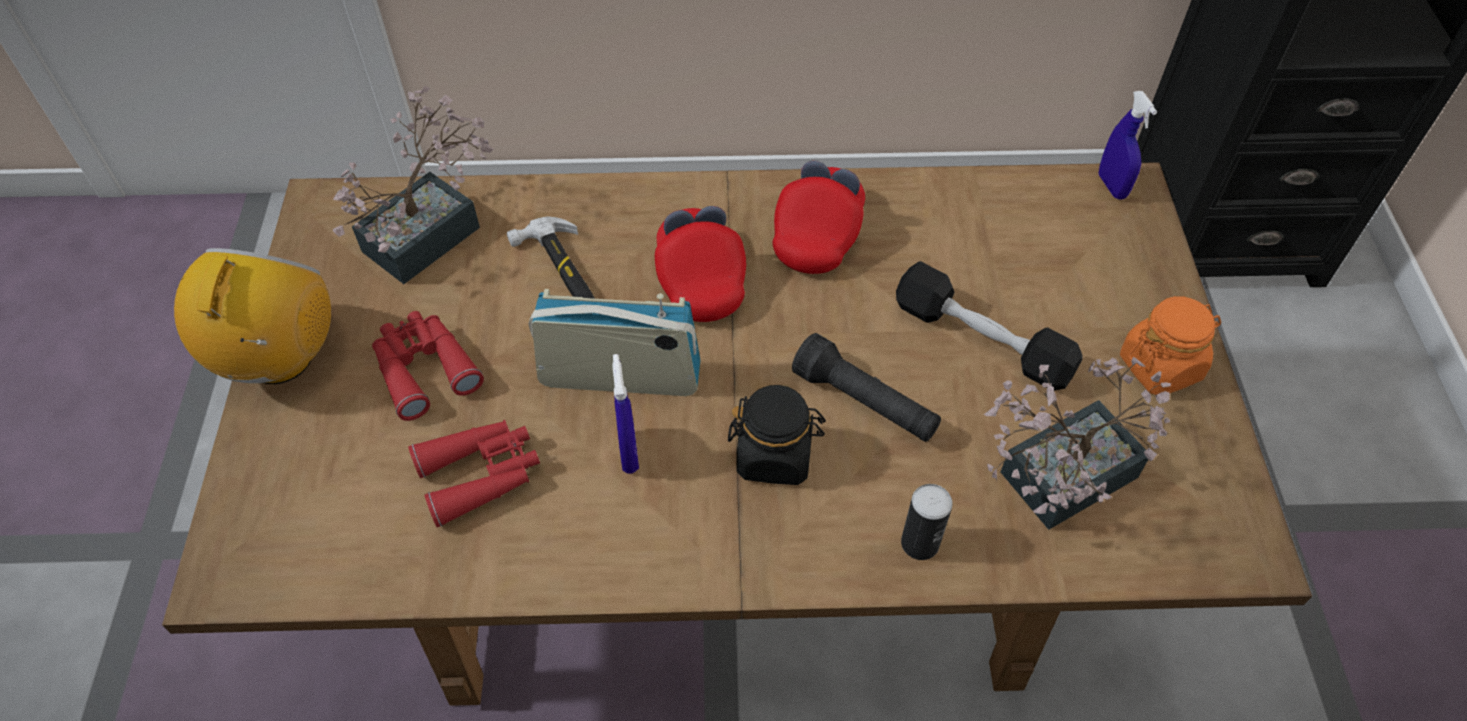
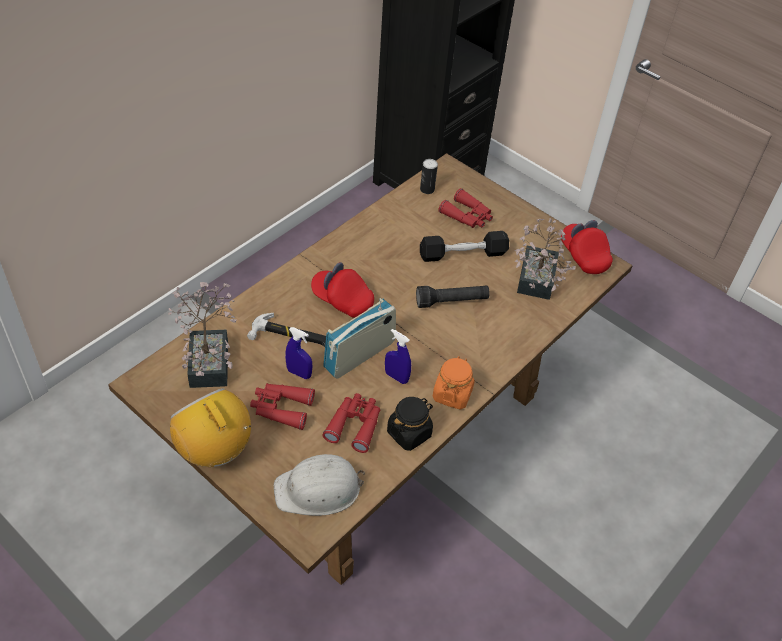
camera: 50 degrees left, 5 degrees down
(318, 525) = (319, 489): none -> white hard hat
(774, 455) = (445, 340): black jar -> black jar (409, 433)
(818, 234) = (364, 255): red cap -> red cap (583, 256)
(920, 543) = (520, 332): can -> can (427, 189)
(1068, 285) = (467, 216): none -> red binoculars
(1112, 186) = (441, 171): blue spray bottle -> blue spray bottle (299, 373)
(1160, 366) = (523, 225): orange jar -> orange jar (452, 394)

